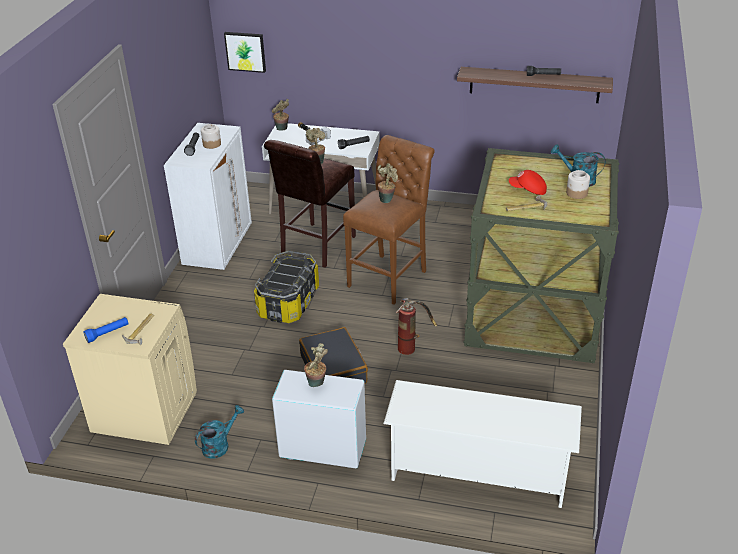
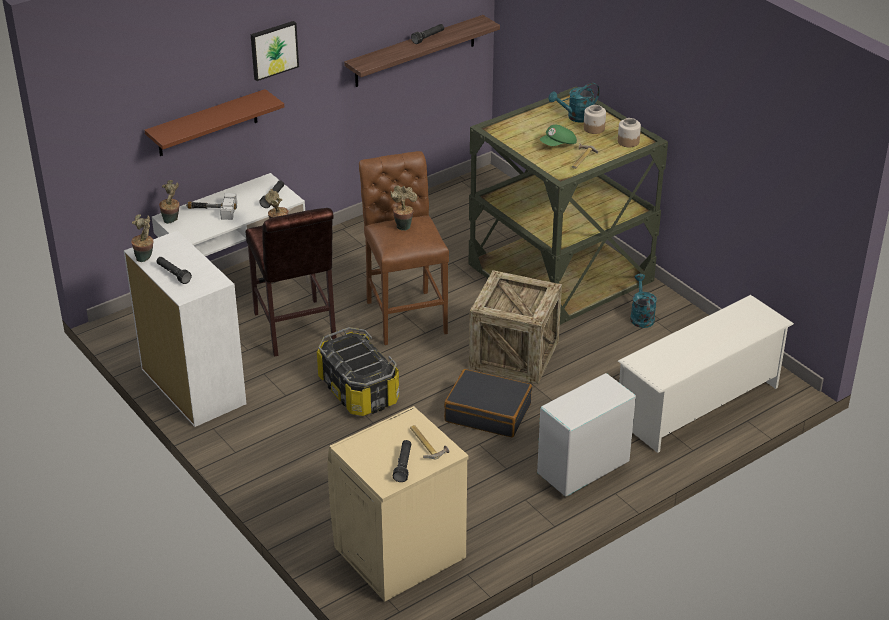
camera: 50 degrees left, 0 degrees up
(107, 333) = (403, 465): blue flashlight -> black flashlight
(212, 144) = (185, 261): jar -> jar (628, 141)
(219, 445) = (502, 527): turquoise watering can -> turquoise watering can (641, 316)
(245, 51) = (102, 144): picture -> picture (273, 50)
(317, 384) = (582, 398): potted plant -> potted plant (145, 257)
(331, 70) = (207, 123): none -> brown shelf
(411, 345) = (514, 354): fire extinguisher -> crate
(528, 190) = (558, 145): red cap -> green cap

